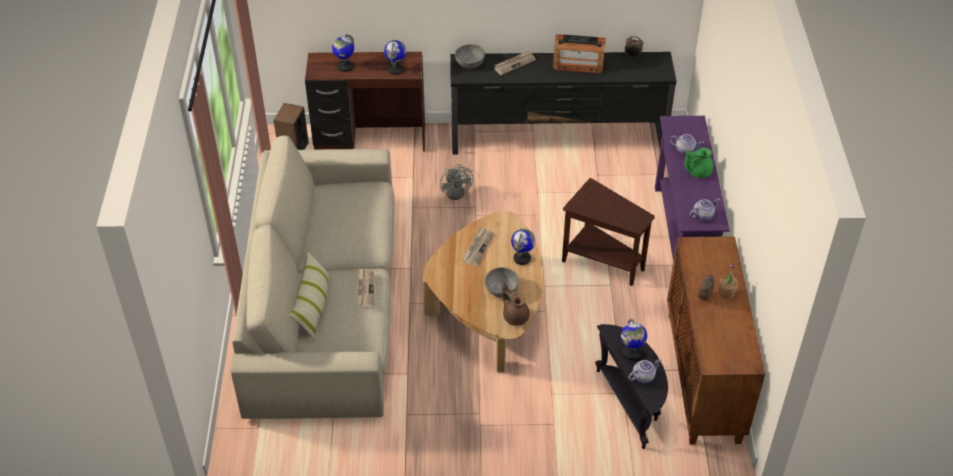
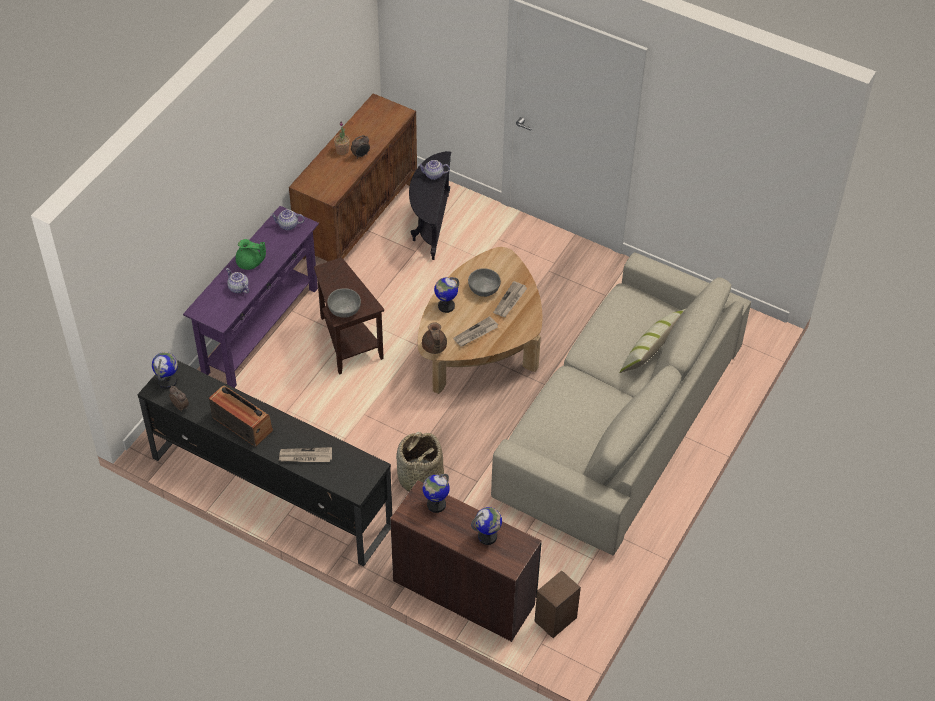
camera: 150 degrees left, 5 degrees up
(365, 289) = (598, 340): newspaper -> newspaper (510, 301)
(457, 191) = (420, 478): grey fan -> basket
(470, 63) = (349, 481): grey bowl -> grey bowl (344, 309)
(515, 316) = (490, 262): brown teapot -> brown teapot (434, 347)
(631, 353) = (427, 193): globe -> globe (168, 381)

